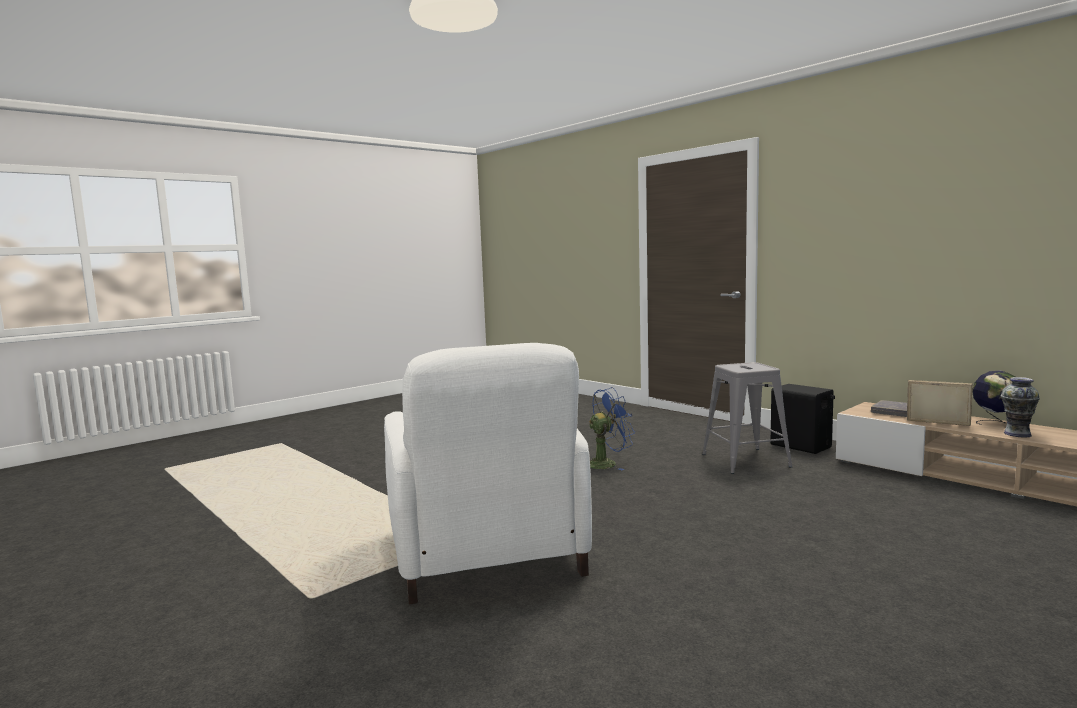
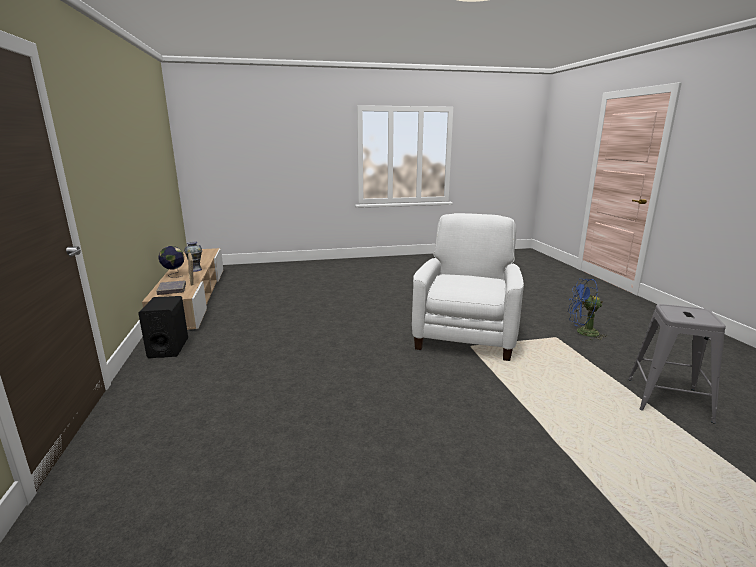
camera: 150 degrees left, 10 degrees up
(607, 463) = (316, 378): blue fan -> blue fan (582, 333)
(746, 460) = (233, 348): grey stool -> grey stool (667, 399)

